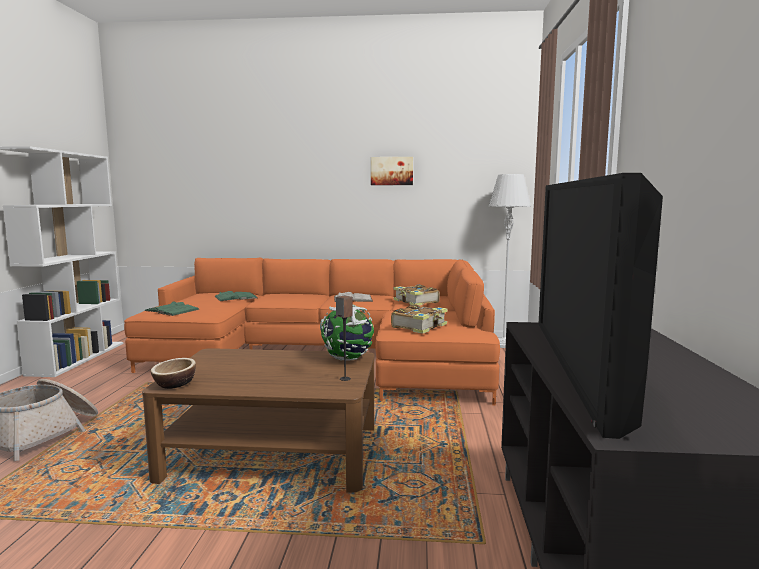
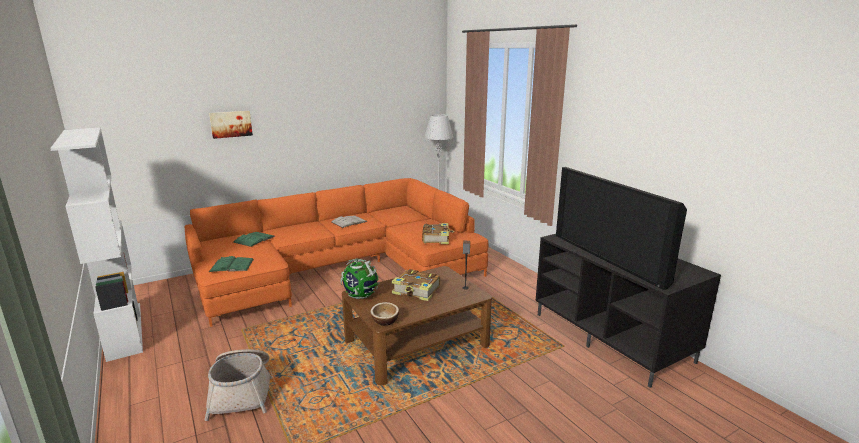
camera: 35 degrees left, 10 degrees up
(348, 359) = (442, 274): globe -> globe (360, 296)
(392, 171) = (352, 115): picture -> picture (231, 124)
(416, 302) = (396, 216): book -> book (416, 291)

